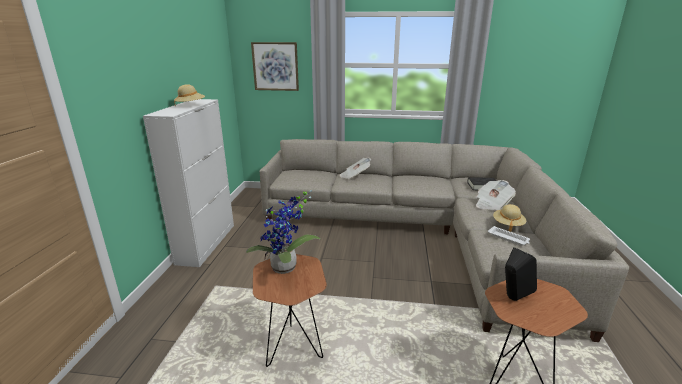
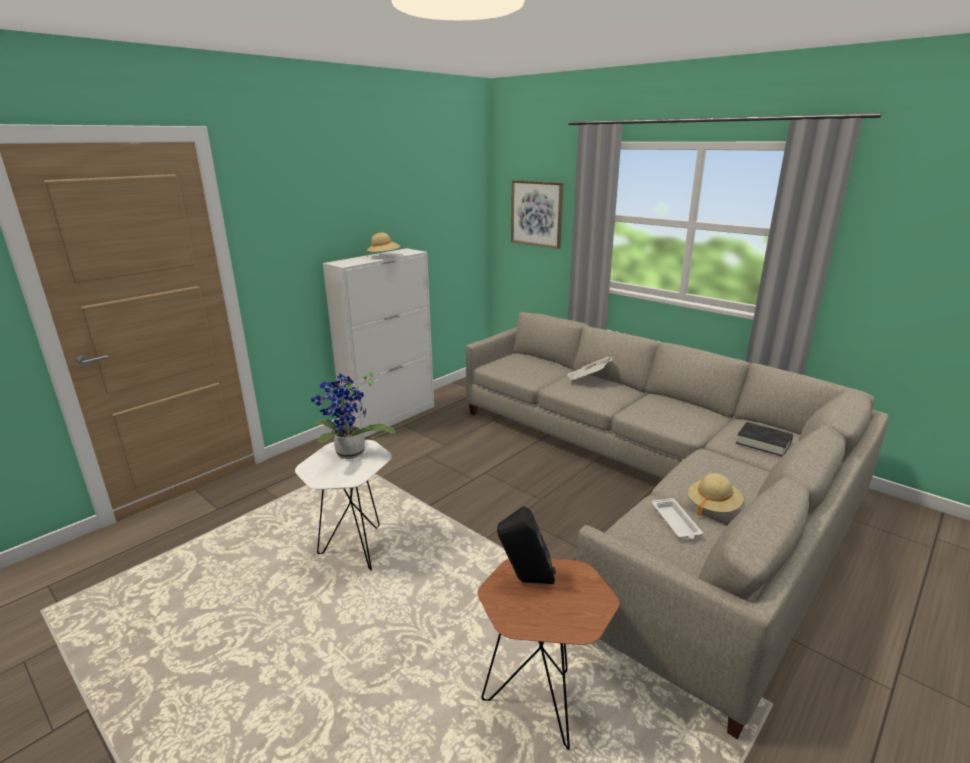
camera: 35 degrees right, 0 degrees up
(293, 350) = (354, 551): brown side table -> white side table
(492, 204) = (732, 471): newspaper -> none

